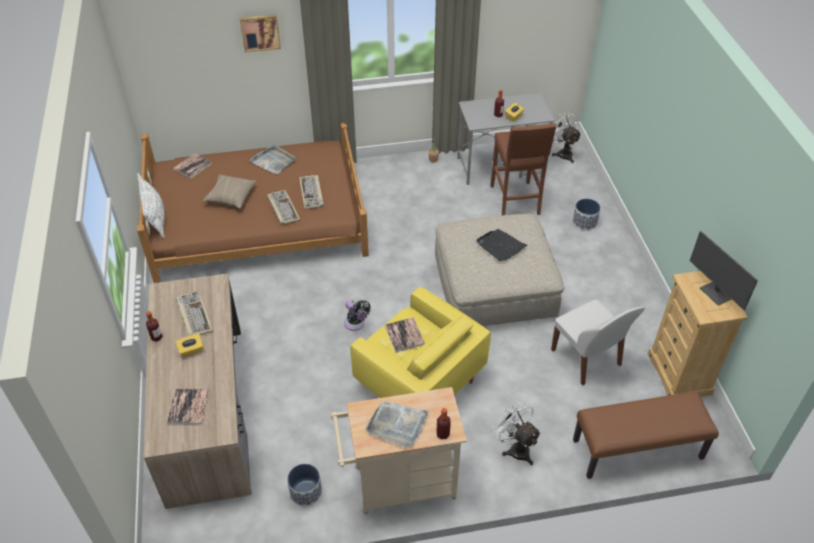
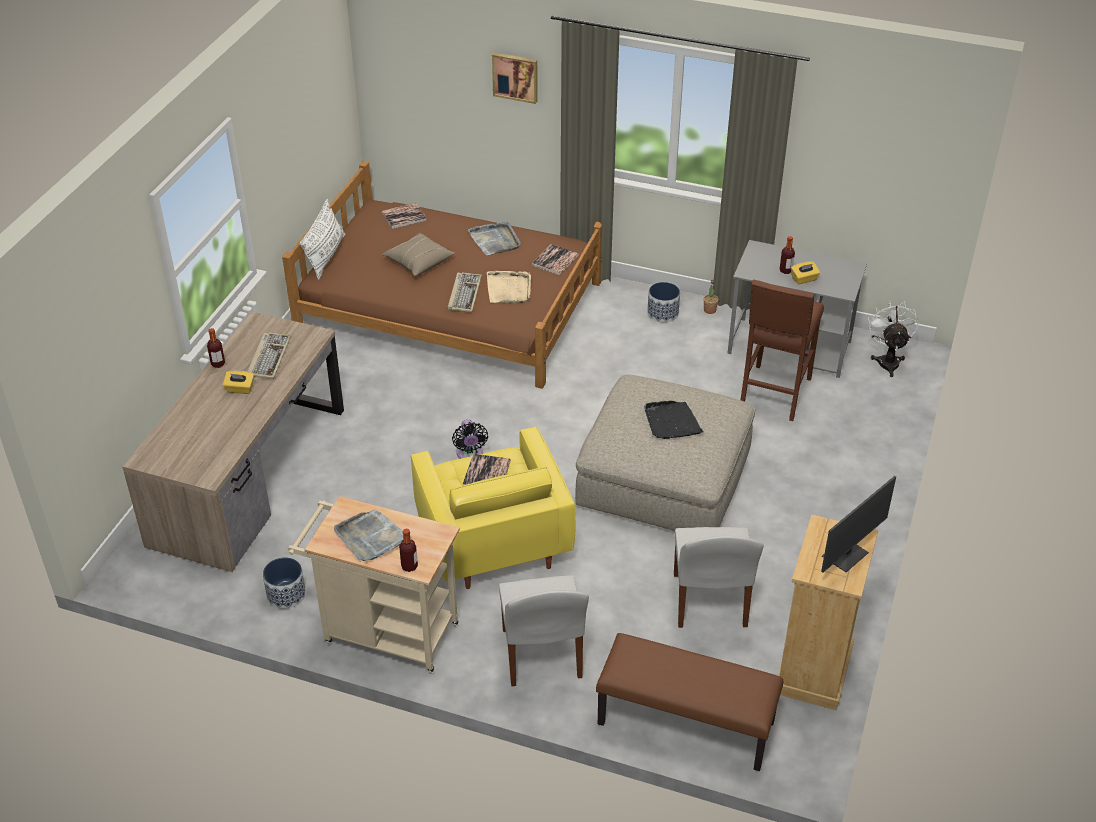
camera: 30 degrees right, 5 degrees down
(188, 407) = (196, 439): book -> book (555, 260)
(311, 193) = (509, 289): keyboard -> beige tray
(515, 448) = (542, 656): white fan -> white chair
(585, 222) = (844, 452): planter -> planter (663, 313)
(716, 293) = (846, 555): monitor -> monitor turned 135 degrees counterclockwise

